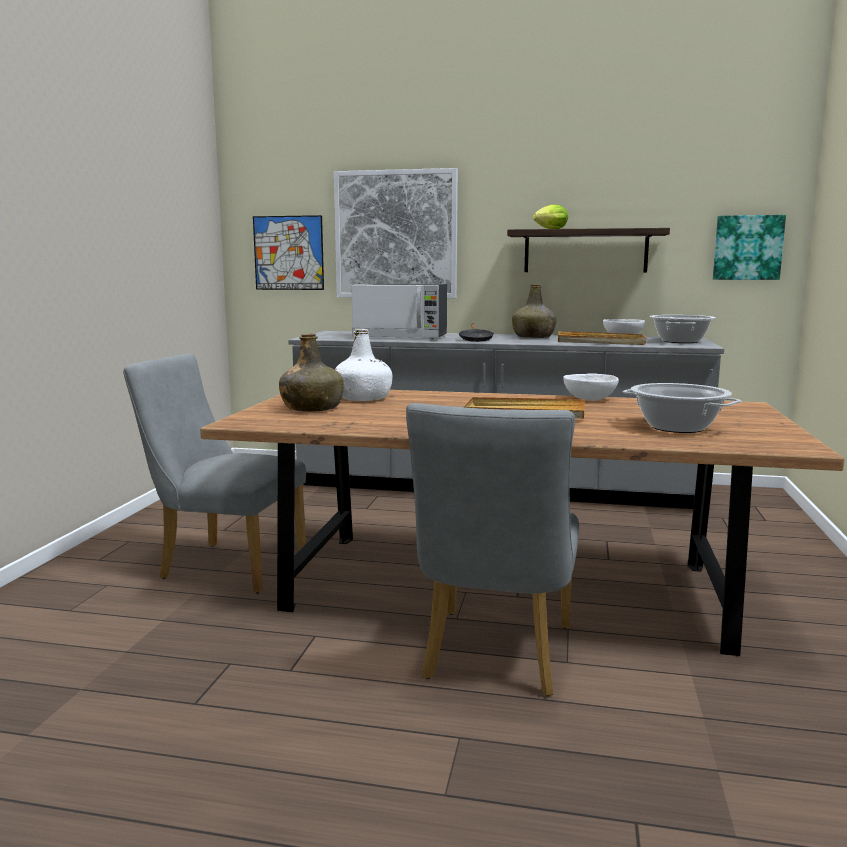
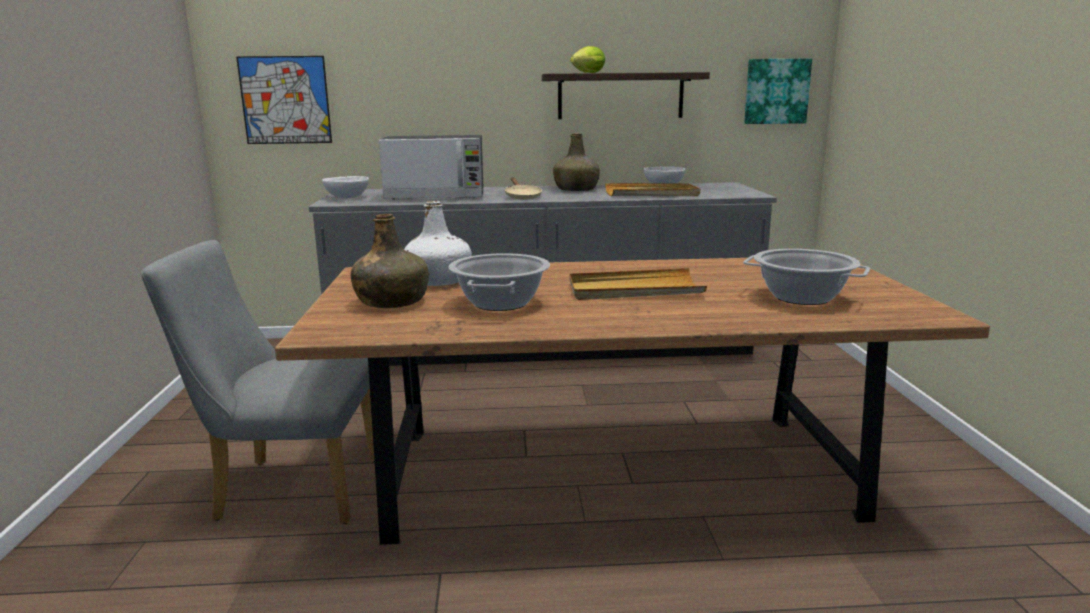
camera: 15 degrees left, 5 degrees up
(396, 235) = (414, 79): picture -> none
(475, 340) = (522, 197): black frying pan -> beige frying pan
(494, 658) = (649, 567): grey chair -> none
(589, 399) = (678, 264): white bowl -> white bowl (346, 197)
(680, 341) = (725, 189): cooking pot -> cooking pot (500, 303)

